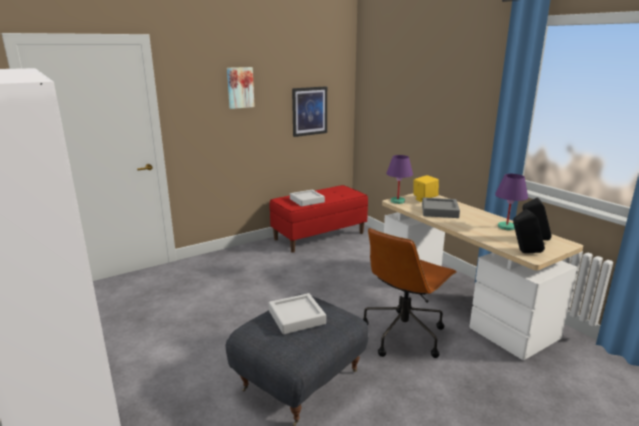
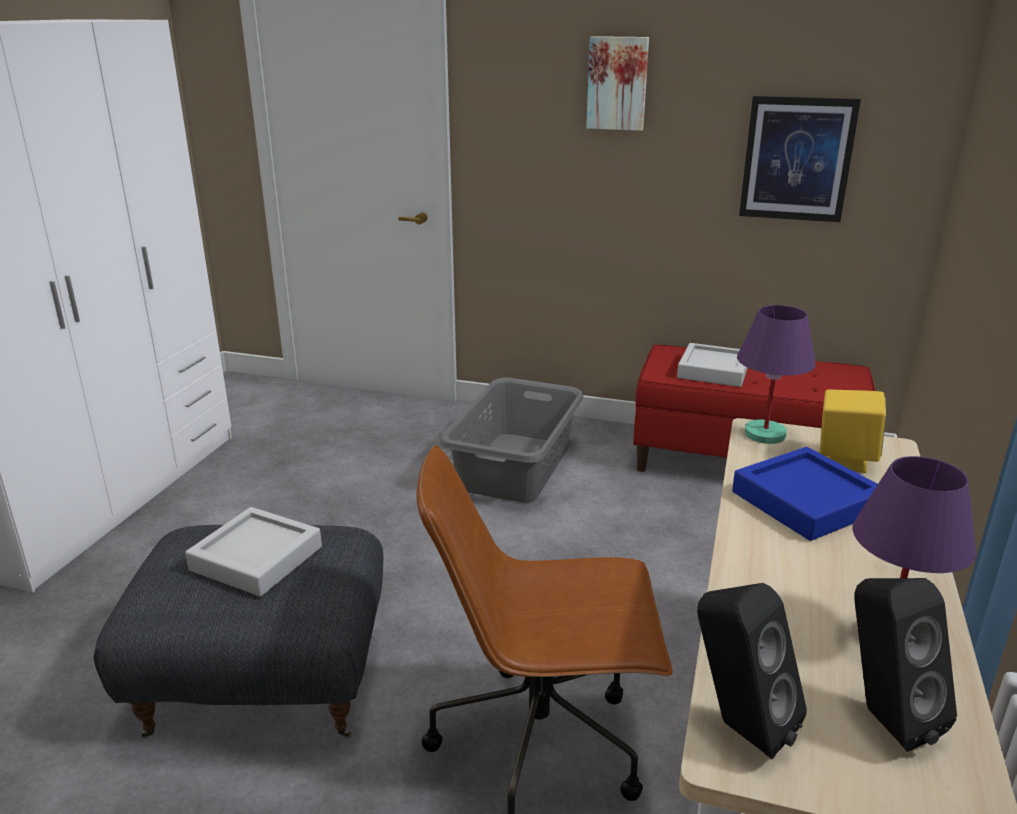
camera: 50 degrees right, 5 degrees up
(249, 270) = (516, 466): none -> grey laundry basket
(439, 211) = (806, 501): grey tray -> blue tray

